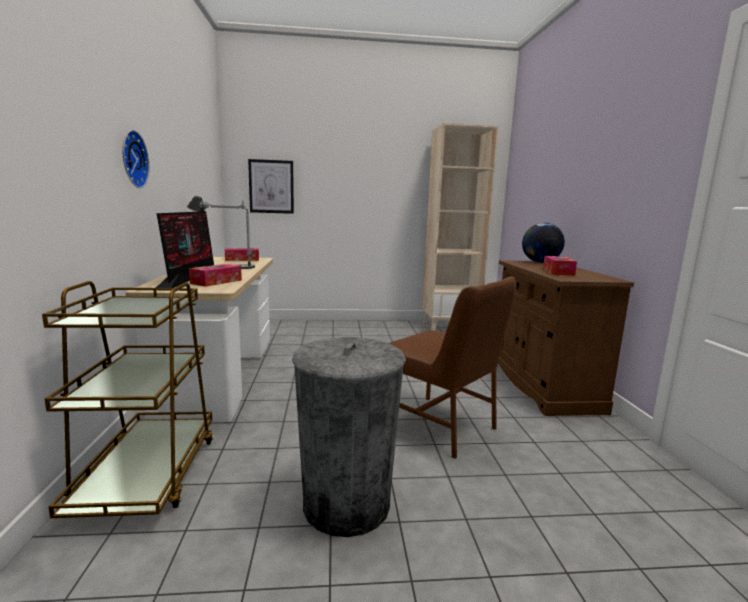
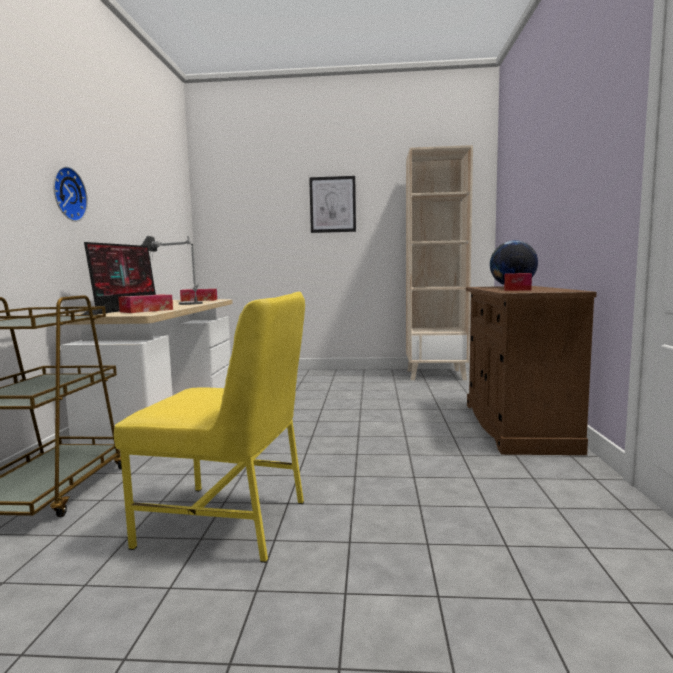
camera: 10 degrees right, 5 degrees down
(271, 186) = (240, 230): picture -> picture (332, 204)
(346, 504) = (227, 522): grey trash can -> yellow chair
(439, 426) = (370, 460): brown chair -> none

